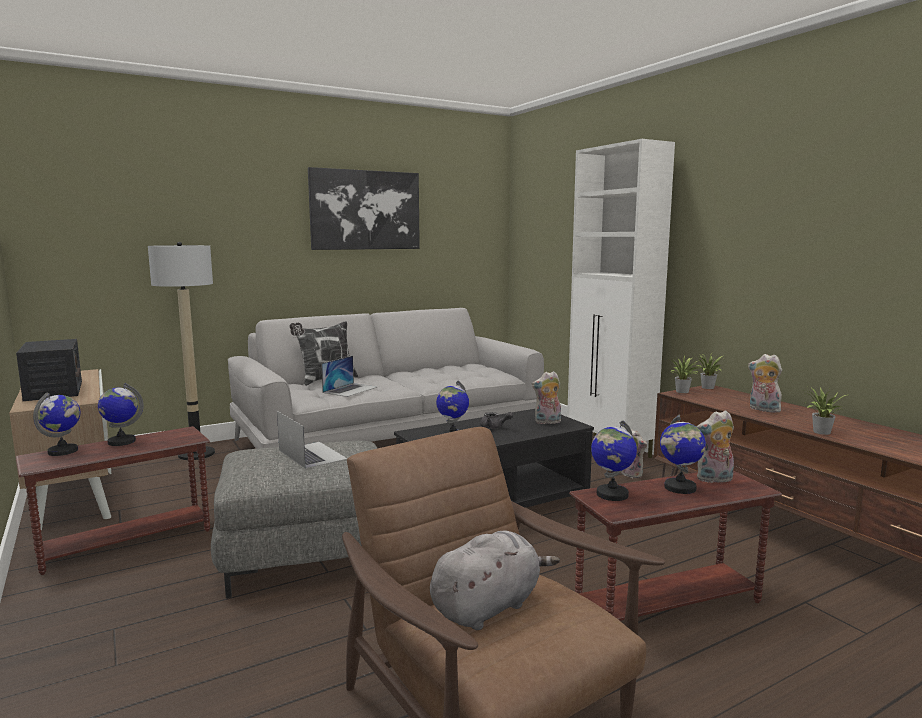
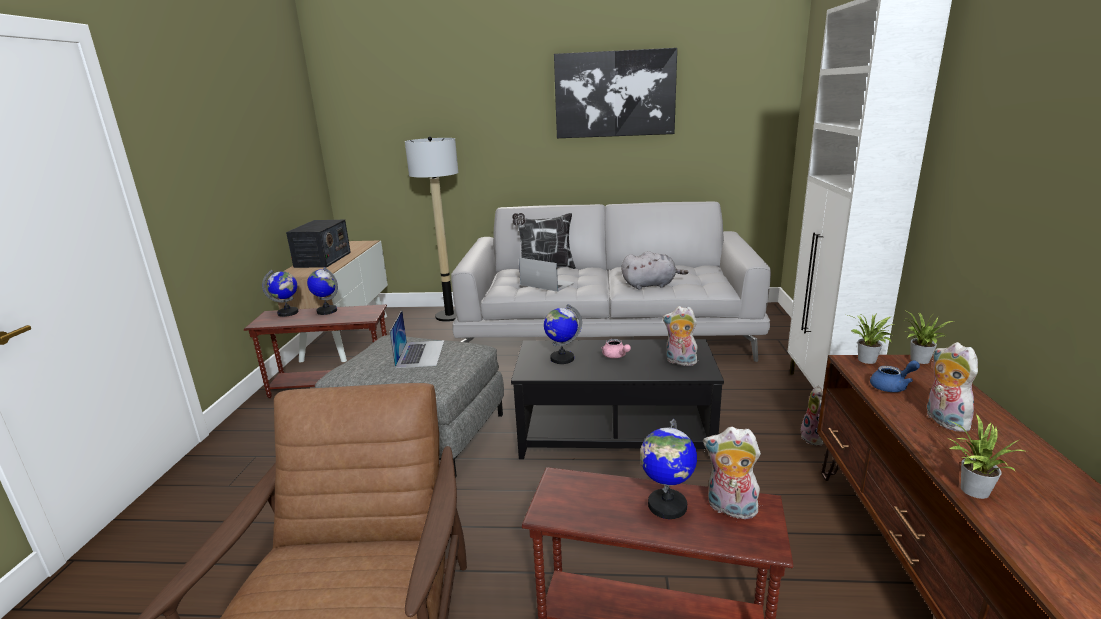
camera: 35 degrees right, 10 degrees up
(350, 389) = (547, 284): laptop -> laptop turned 120 degrees counterclockwise
(489, 606) = (328, 569): grey plush toy -> grey plush toy (651, 285)
(494, 427) = (615, 356): grey teapot -> pink teapot
(611, 494) = (578, 487): globe -> none
(716, 400) = (892, 386): none -> blue teapot

